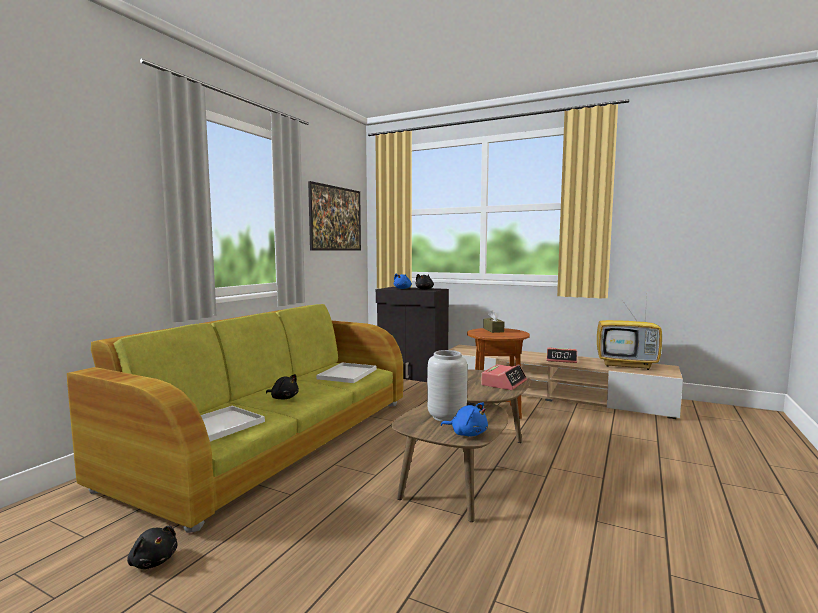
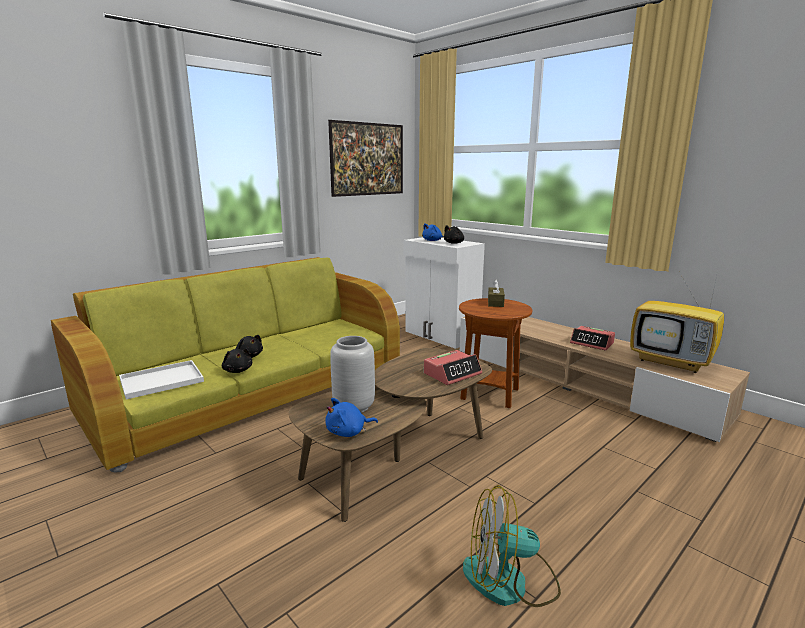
camera: 20 degrees right, 10 degrees up
(153, 561) = (70, 492): black plush toy -> black plush toy (238, 370)
(347, 374) = (332, 335): white tray -> none
(412, 375) = (441, 335): black cabinet -> white cabinet
(467, 434) = (348, 432): blue plush toy -> blue plush toy turned 105 degrees clockwise
(638, 531) = (510, 581): none -> fan

